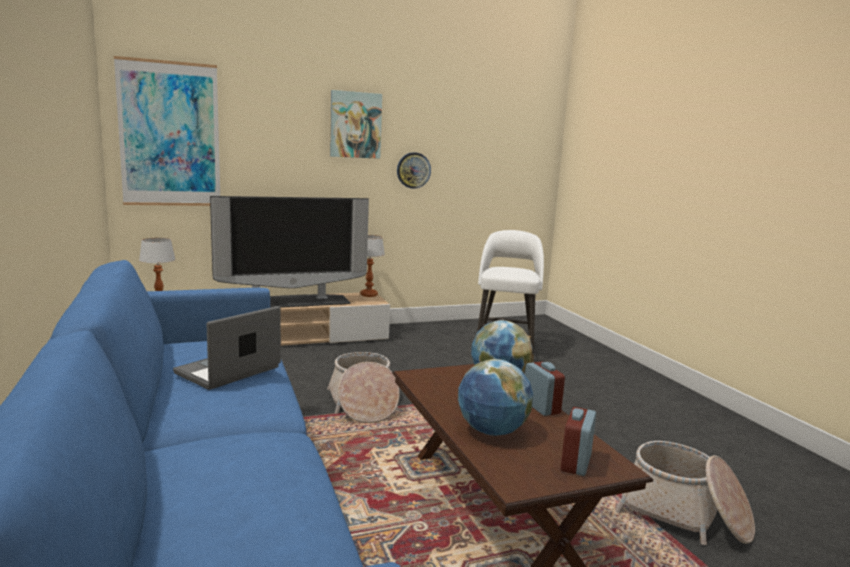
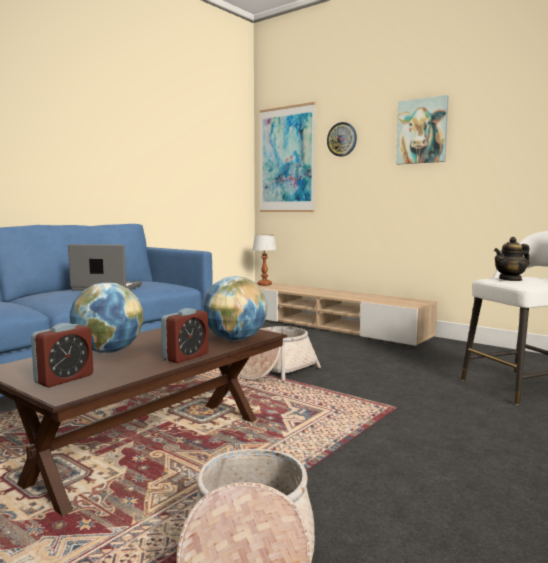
camera: 60 degrees right, 5 degrees down
(290, 302) = (344, 295): television -> none
(369, 295) = (421, 301): table lamp -> none
(413, 170) = (484, 171): wall clock -> wall clock (342, 139)
(510, 273) = (510, 279): none -> teapot
(576, 463) = (64, 379): alarm clock -> alarm clock turned 135 degrees clockwise

